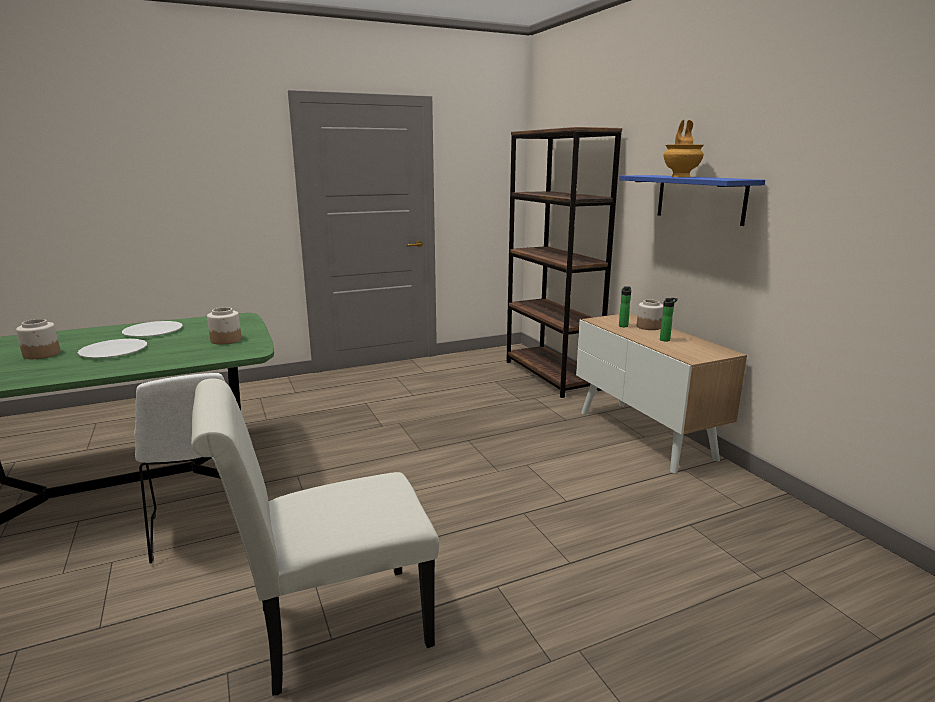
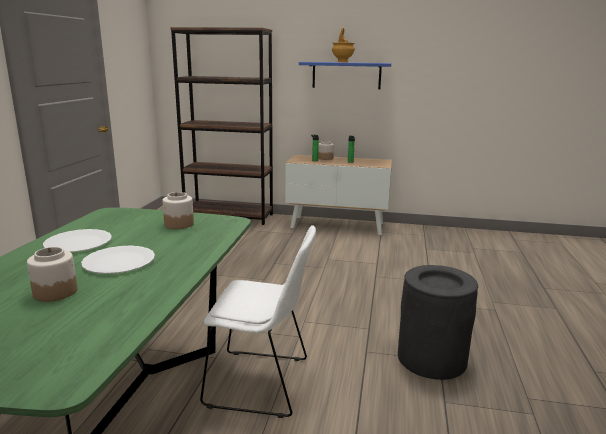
camera: 55 degrees left, 0 degrees up
(330, 630) = (431, 358): white chair -> black trash can

